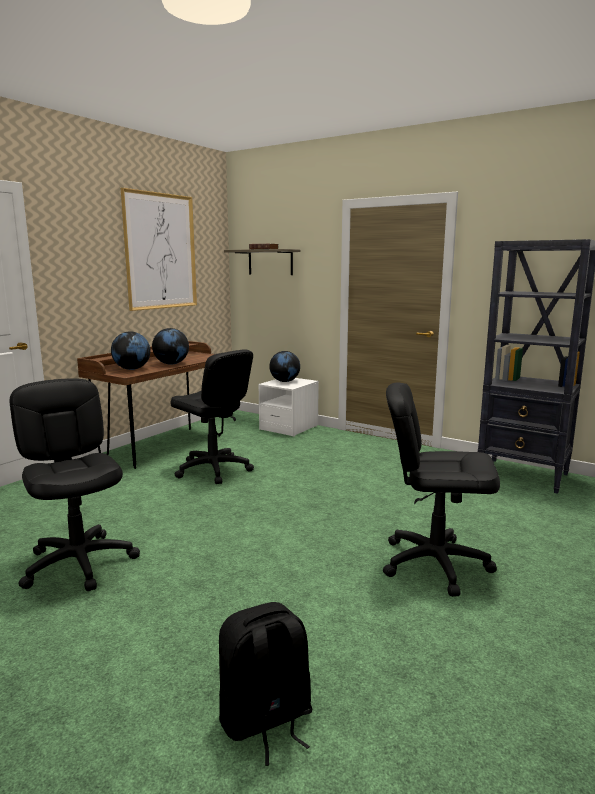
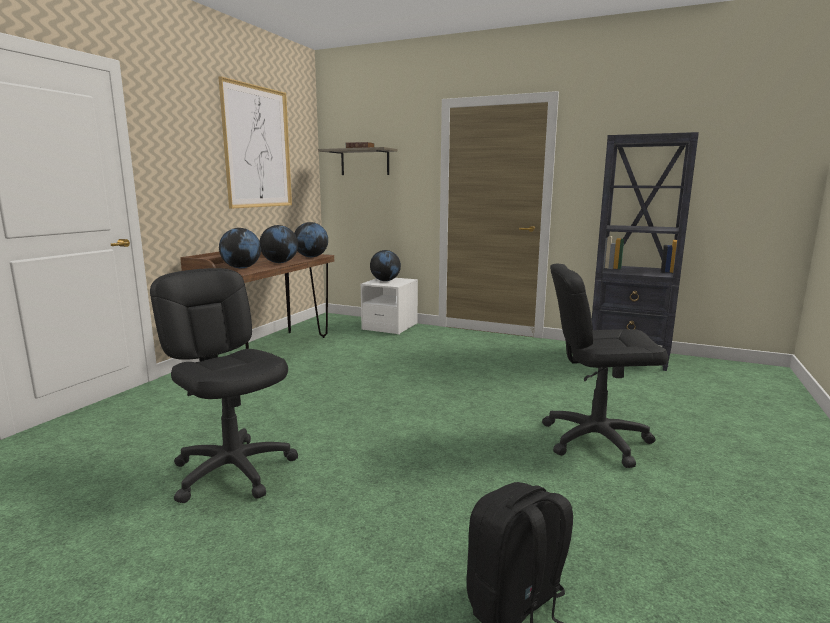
camera: 10 degrees left, 0 degrees up
(206, 358) = (311, 257): none -> globe
(213, 470) = (334, 369): black office chair -> none

